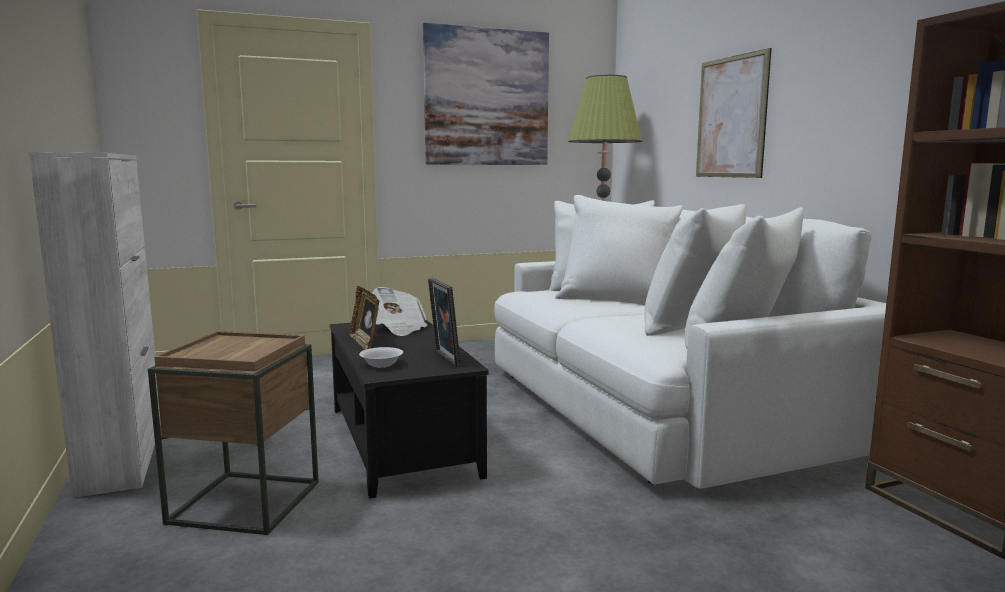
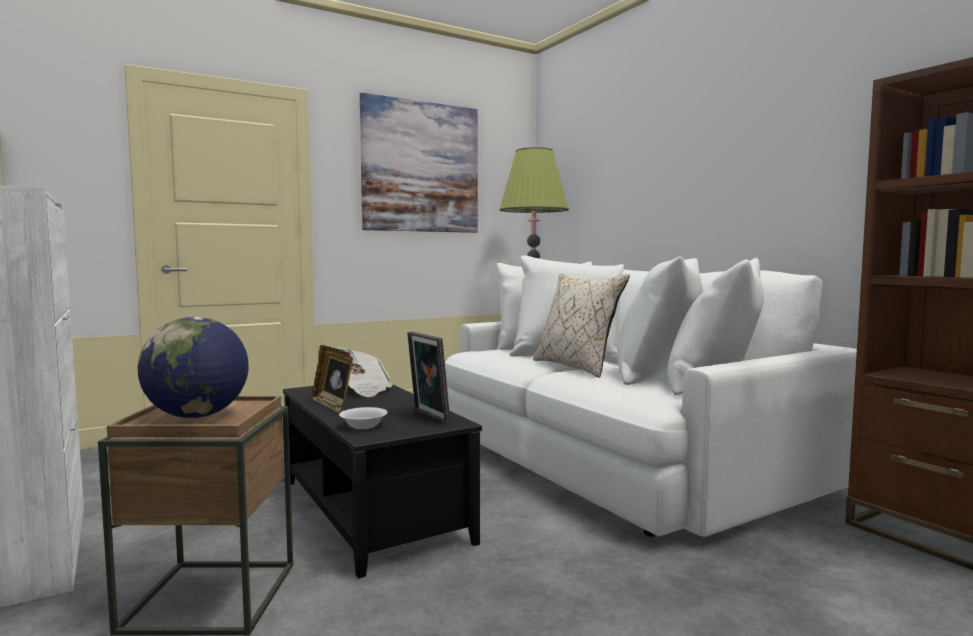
camera: 10 degrees left, 5 degrees down
(229, 351) = (197, 416): none -> globe
(614, 314) = (577, 367): none -> beige pillow
(731, 117) = (660, 184): picture -> none

